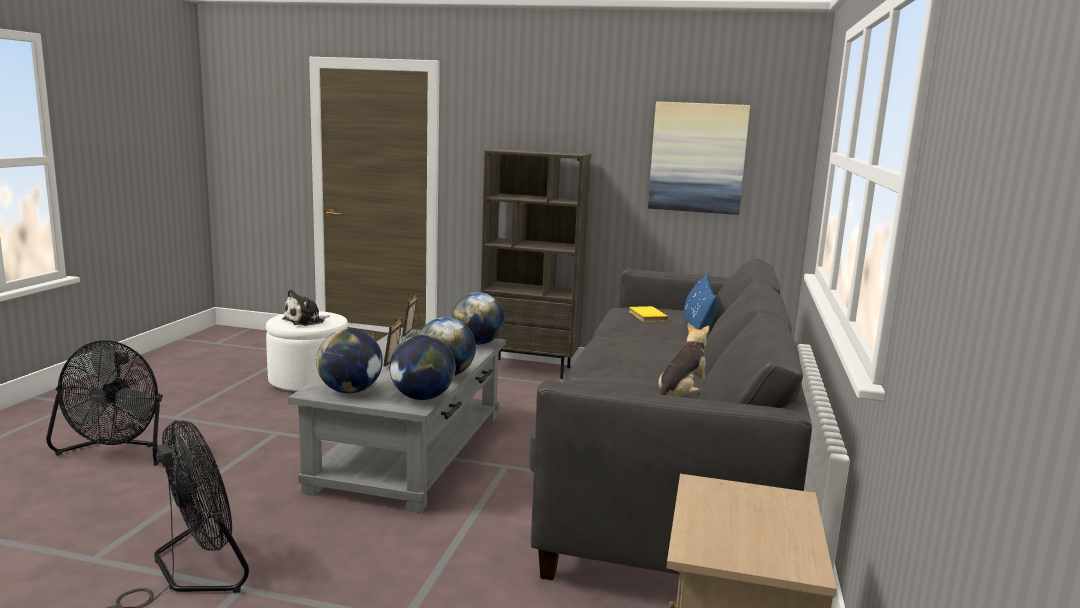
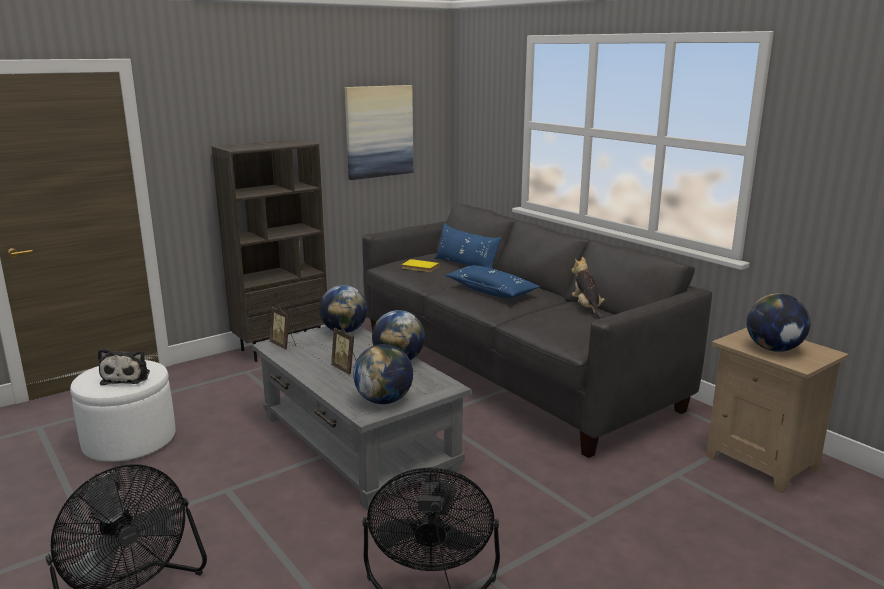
camera: 50 degrees left, 5 degrees up
(422, 397) = (435, 380): globe -> globe (773, 349)
(642, 351) = (491, 291): none -> blue pillow

